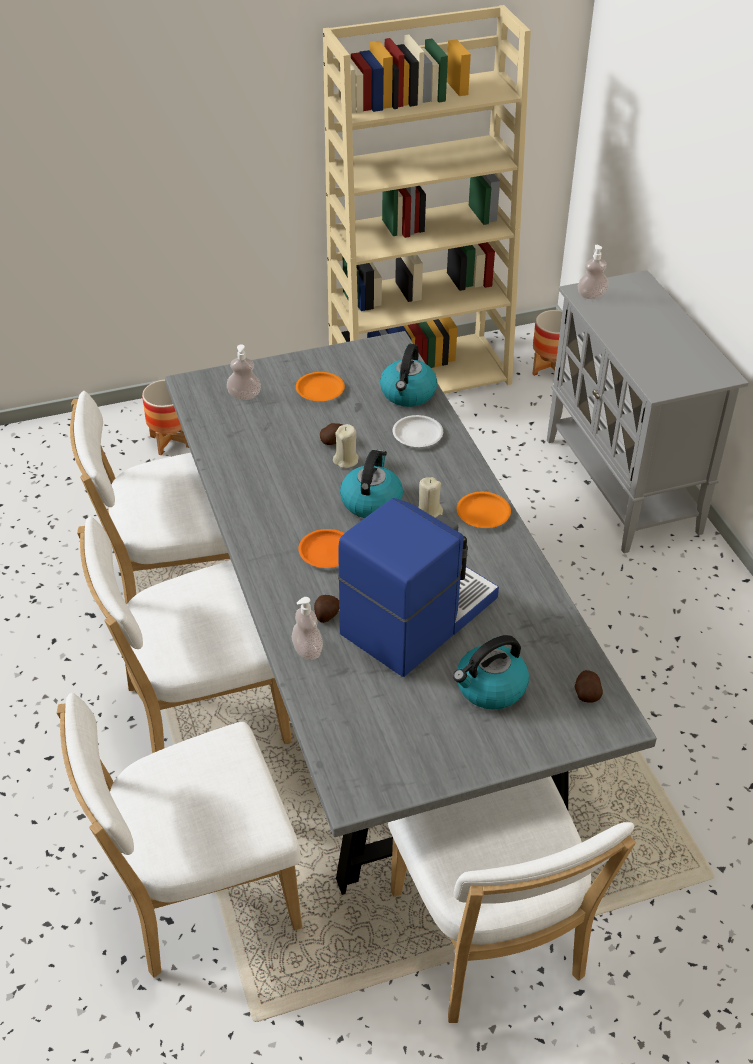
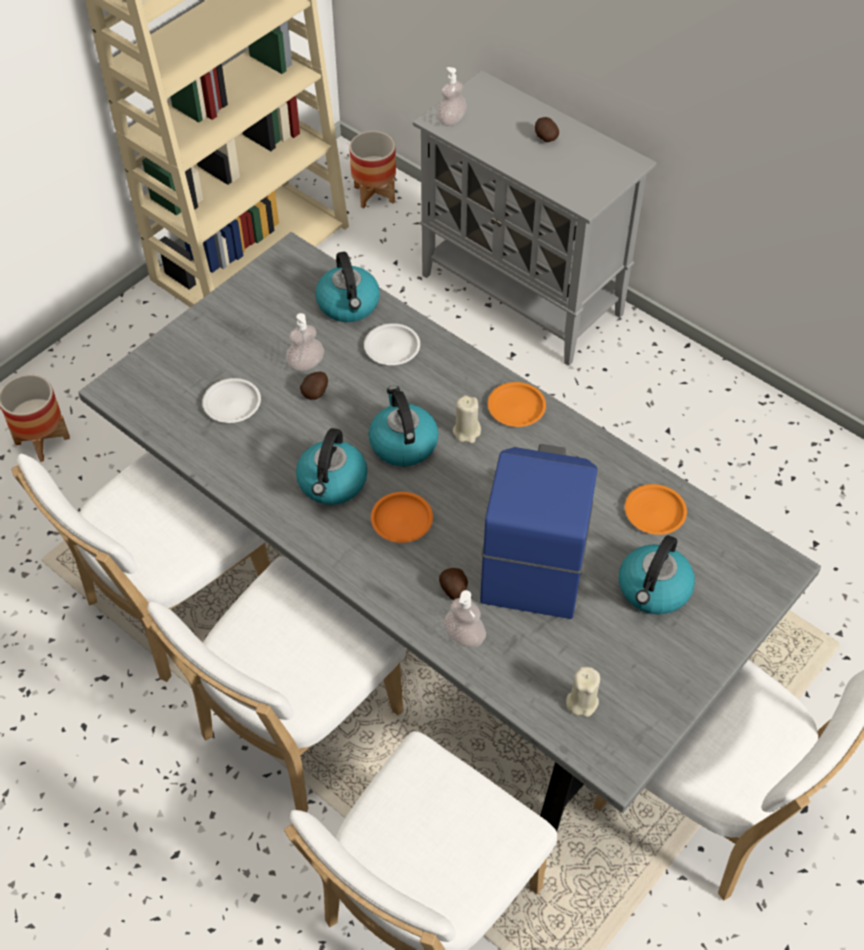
camera: 30 degrees left, 10 degrees up
(244, 395) = (183, 378): soap dispenser -> soap dispenser (306, 364)
(265, 425) = (231, 403): none -> white plate
(295, 505) = (332, 483): none -> kettle
(320, 390) = (257, 337): orange plate -> orange plate (655, 512)
(346, 460) = (344, 408): beige candle -> beige candle (582, 701)
(586, 694) = (737, 552): potato -> potato (545, 137)

